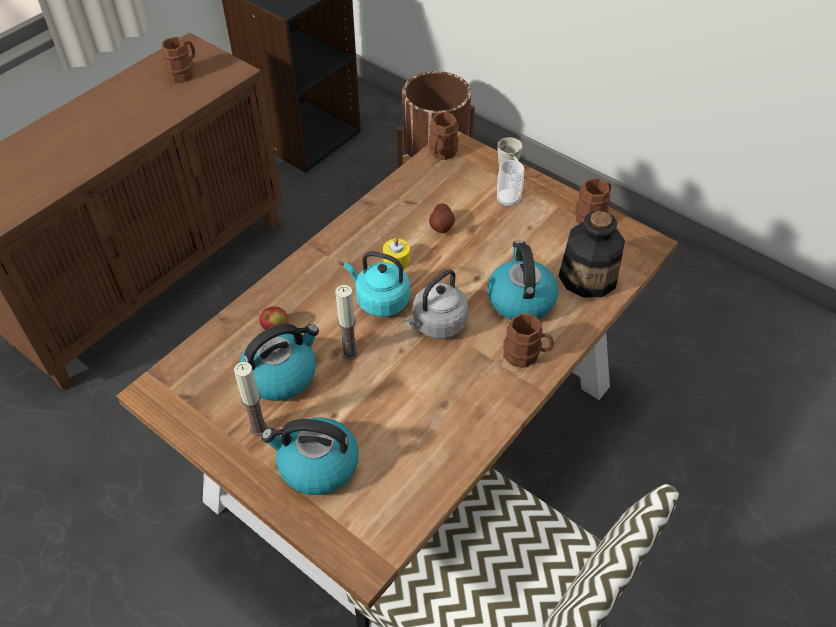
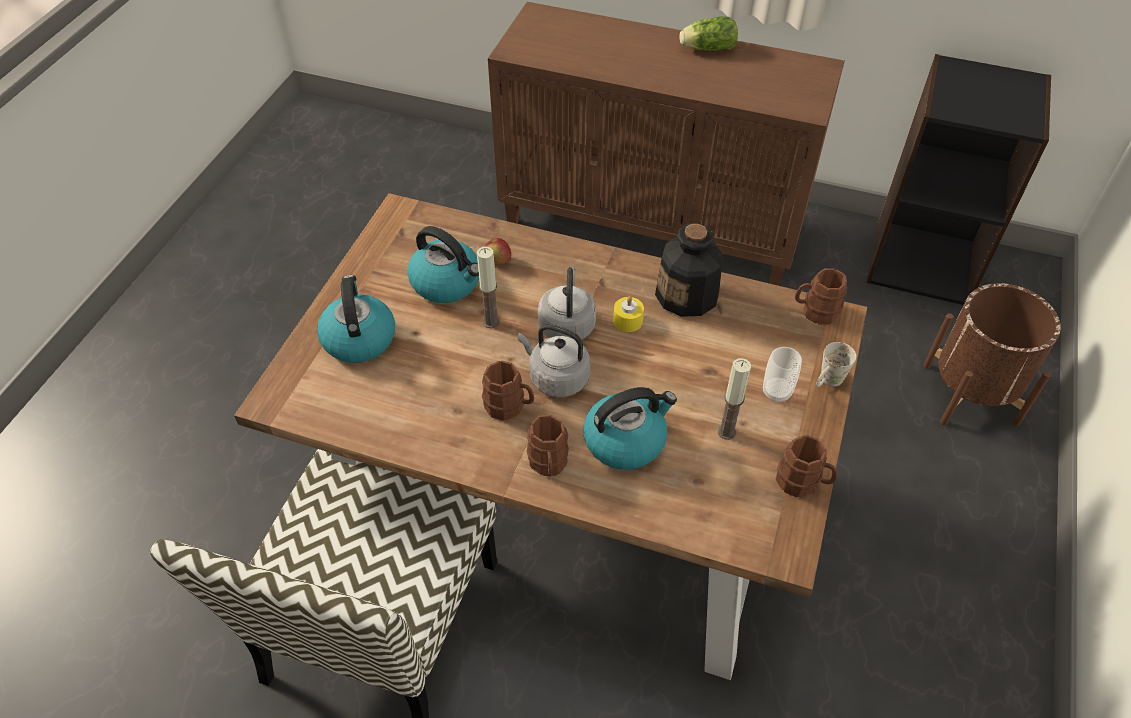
camera: 70 degrees right, 0 degrees up
(105, 98) = (706, 48): none -> lettuce
(184, 73) = (779, 79): brown mug -> brown mug (509, 406)
(258, 428) = (384, 288): candle -> candle (726, 432)
(380, 300) = (567, 324): turquoise kettle -> grey kettle
(441, 226) = (698, 343): potato -> none
(588, 276) = (694, 499): bottle -> bottle (687, 295)

